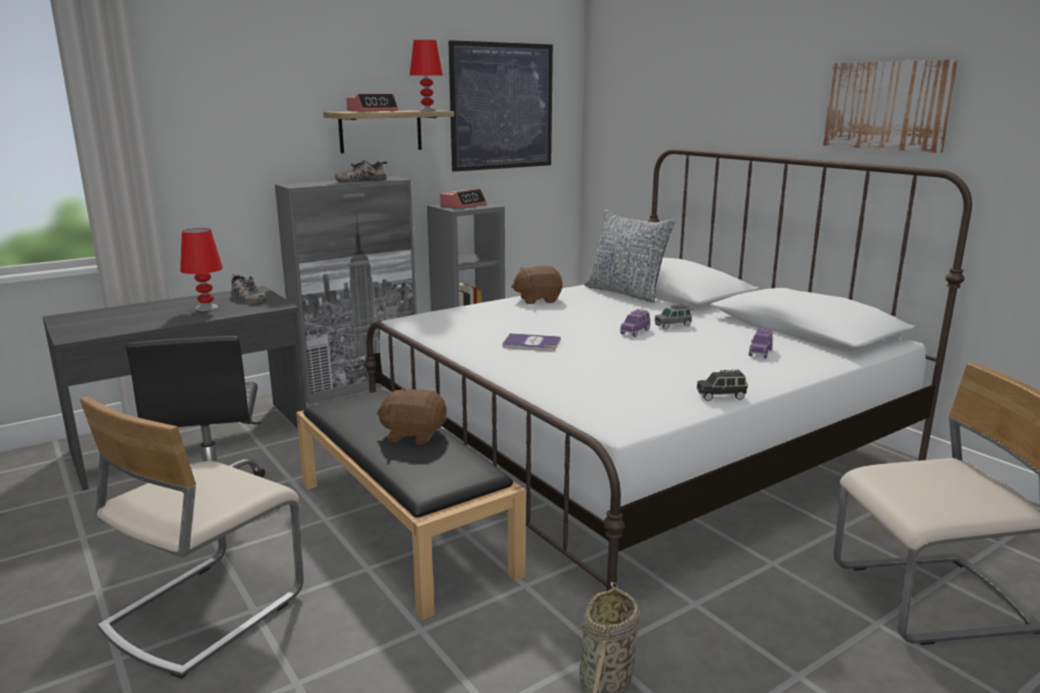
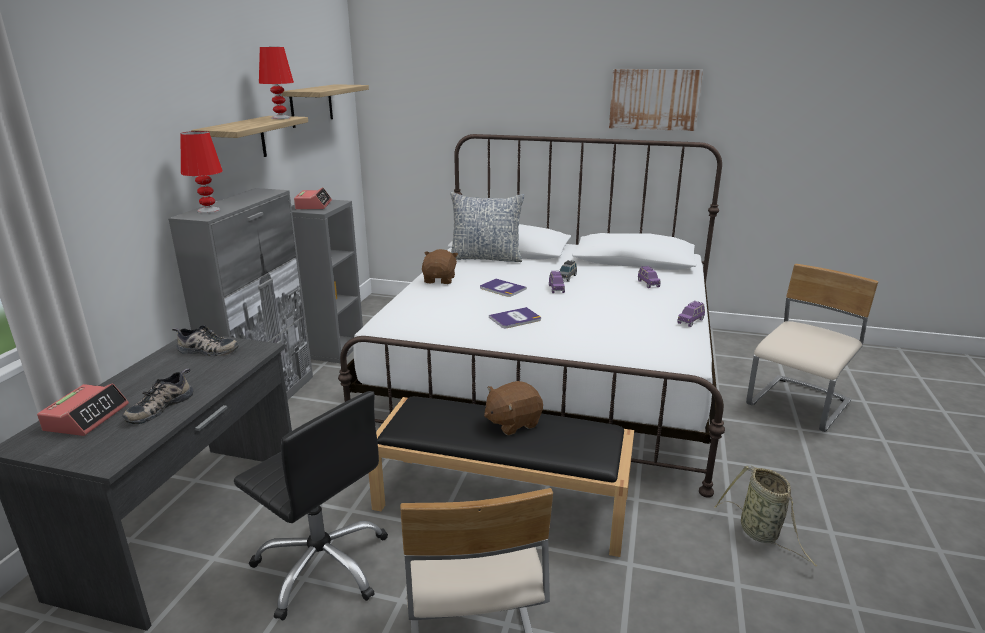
camera: 40 degrees left, 5 degrees up
(206, 308) = (188, 374): red table lamp -> red table lamp (209, 210)
(361, 180) = (247, 198): shoe -> shoe (160, 406)
(372, 111) = (243, 124): alarm clock -> alarm clock (87, 417)
(502, 106) = (311, 105): picture -> shelf
(537, 300) = (440, 280): brown plush toy -> brown plush toy turned 150 degrees clockwise
(579, 319) = (502, 288): none -> book
(721, 396) = (690, 321): black toy car -> purple toy car

